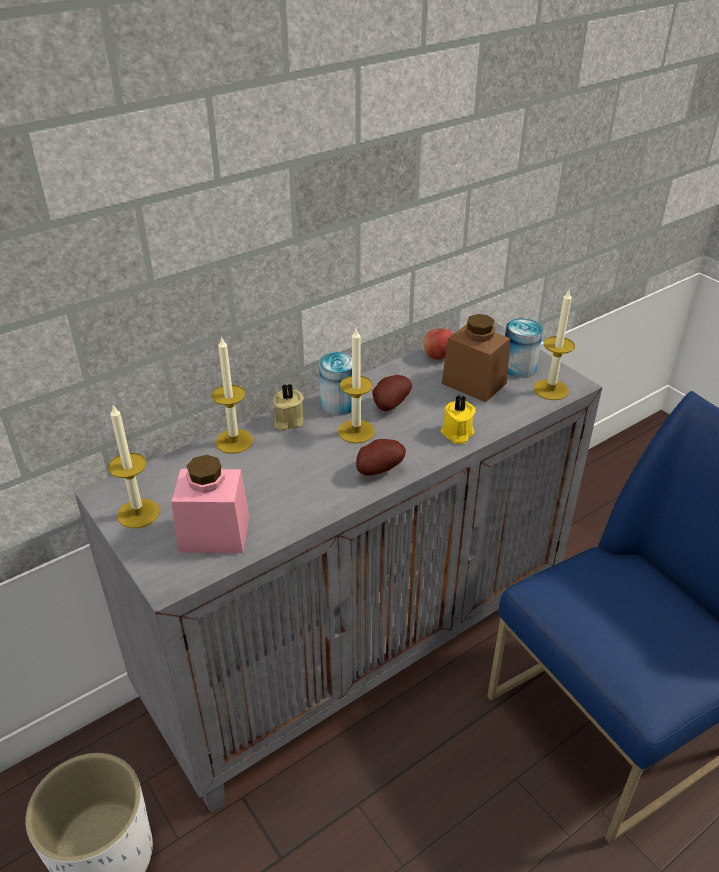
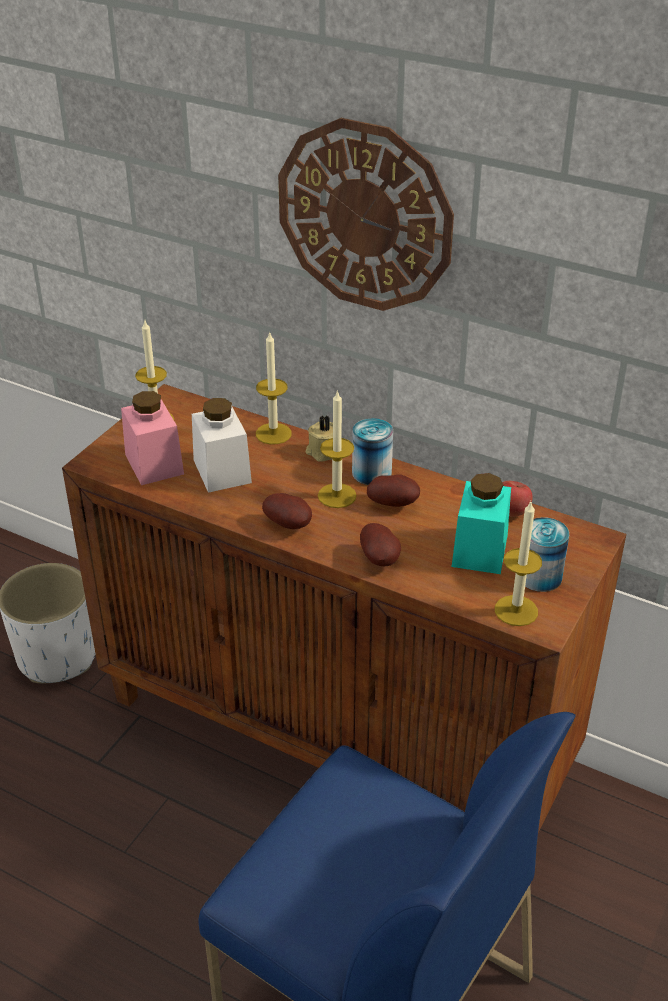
camera: 65 degrees right, 0 degrees up
(266, 489) = (222, 471): none -> white jar
(269, 169) = (365, 216): none -> wall clock
(359, 648) = (338, 737): grey cabinet -> brown cabinet
(457, 433) = (380, 560): yellow candle -> potato
(474, 383) = (480, 550): brown jar -> turquoise jar

